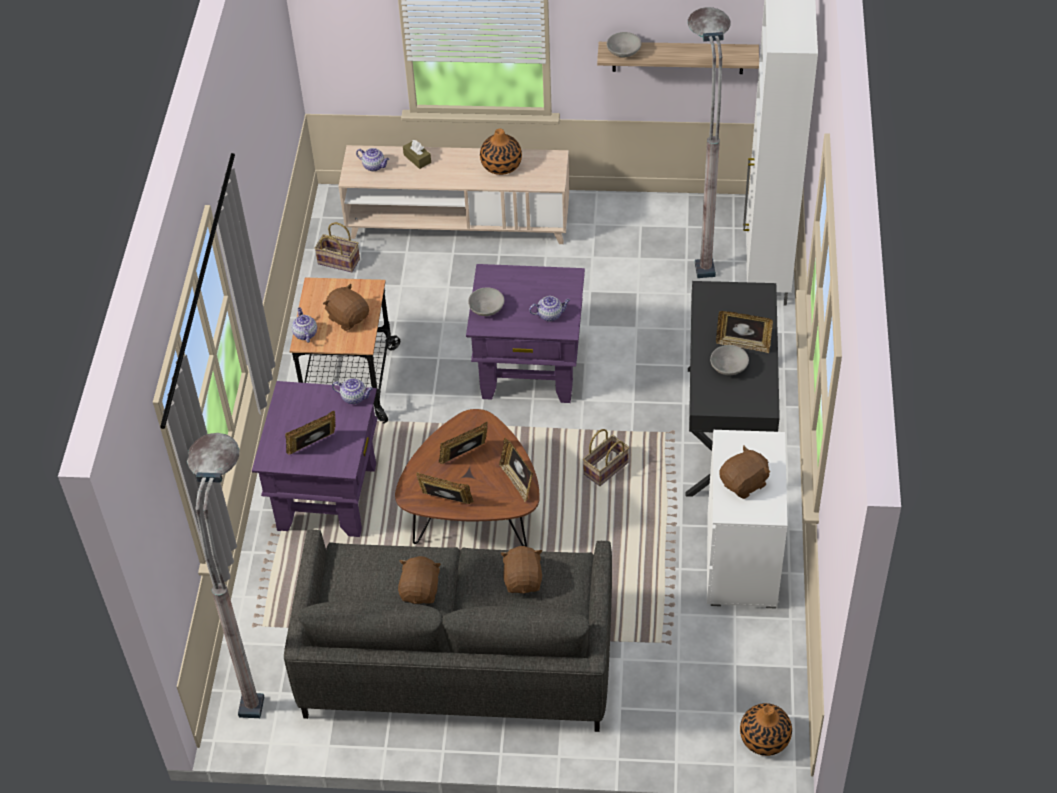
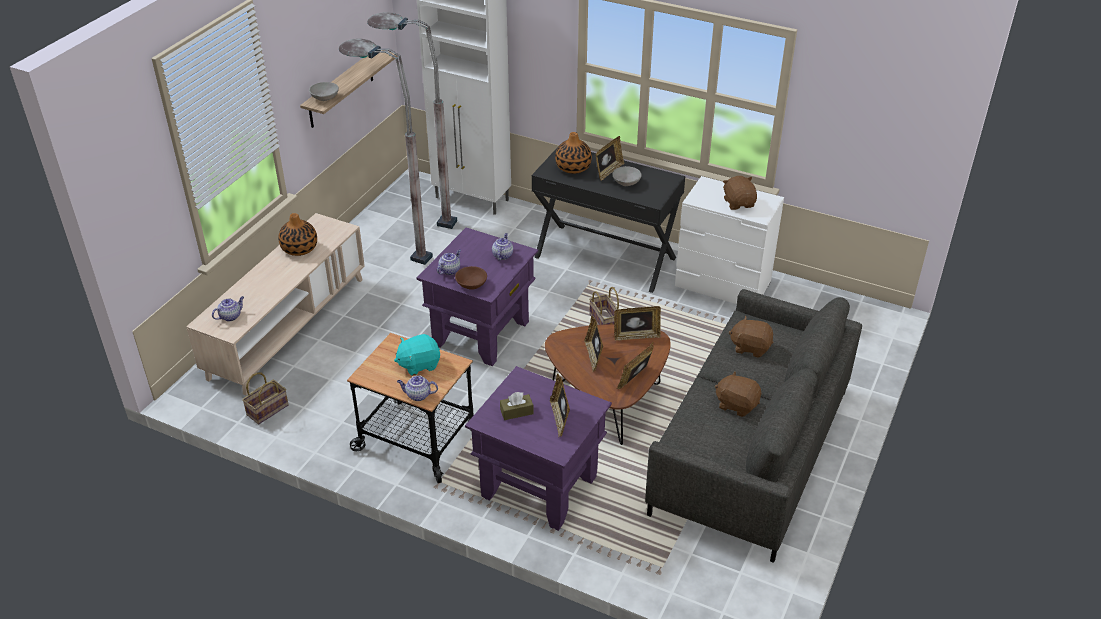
camera: 70 degrees left, 10 degrees down
(260, 664) = (704, 579): grey floor lamp -> grey floor lamp (392, 249)
(348, 317) = (419, 364): brown plush toy -> turquoise plush toy
(354, 397) = (519, 381): teapot -> teapot (449, 270)
(417, 159) = (246, 290): brown tissue box -> brown tissue box (516, 412)
(486, 309) = (471, 285): grey bowl -> brown bowl
(764, 738) = (875, 318): vase -> vase (573, 167)

